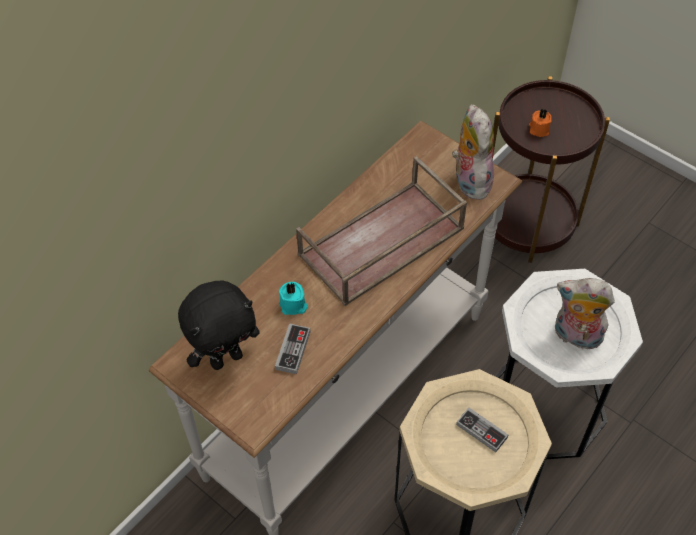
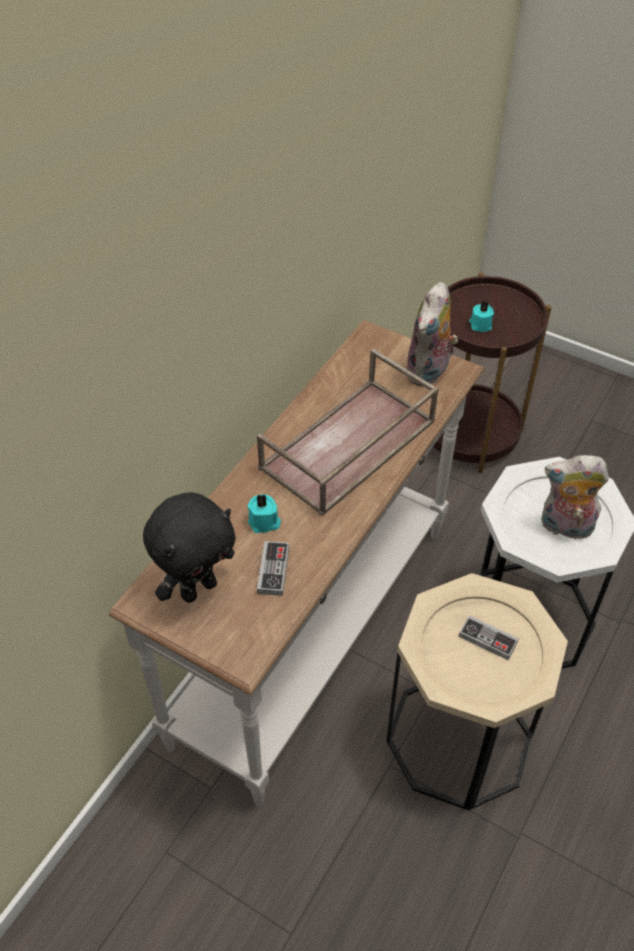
camera: 10 degrees left, 5 degrees down
(469, 180) = (429, 372): plush toy -> plush toy turned 135 degrees counterclockwise
(538, 129) = (480, 325): orange candle -> turquoise candle

